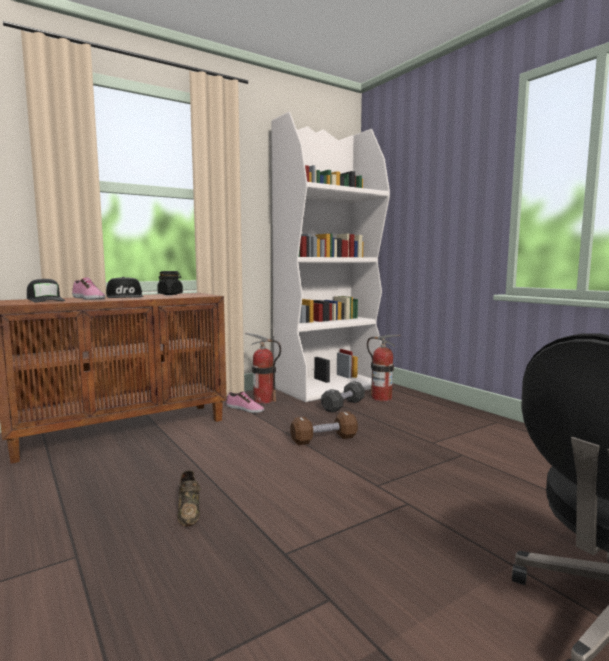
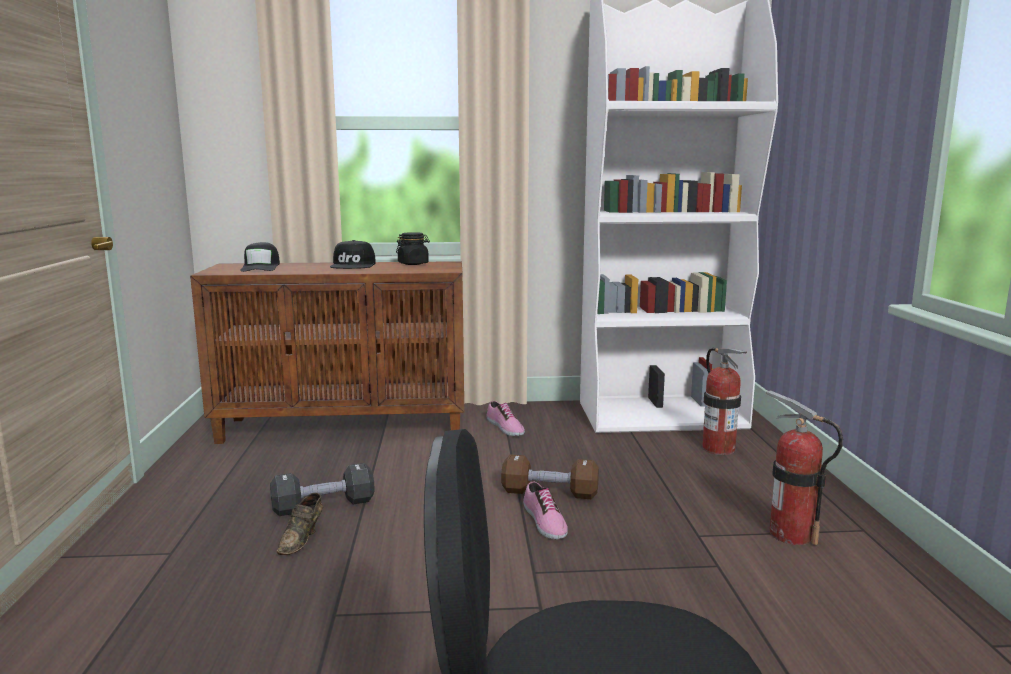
camera: 30 degrees right, 5 degrees up
(88, 298) = (307, 267): shoe -> shoe (543, 521)
(263, 400) = (543, 419): fire extinguisher -> fire extinguisher (791, 534)
(343, 405) = (642, 449): black dumbbell -> black dumbbell (323, 505)

